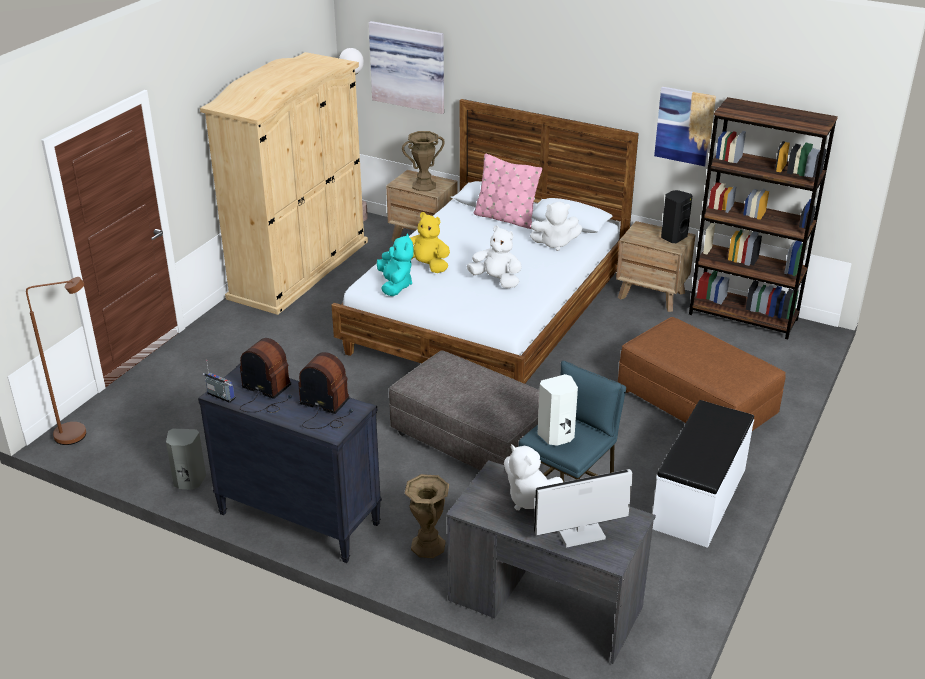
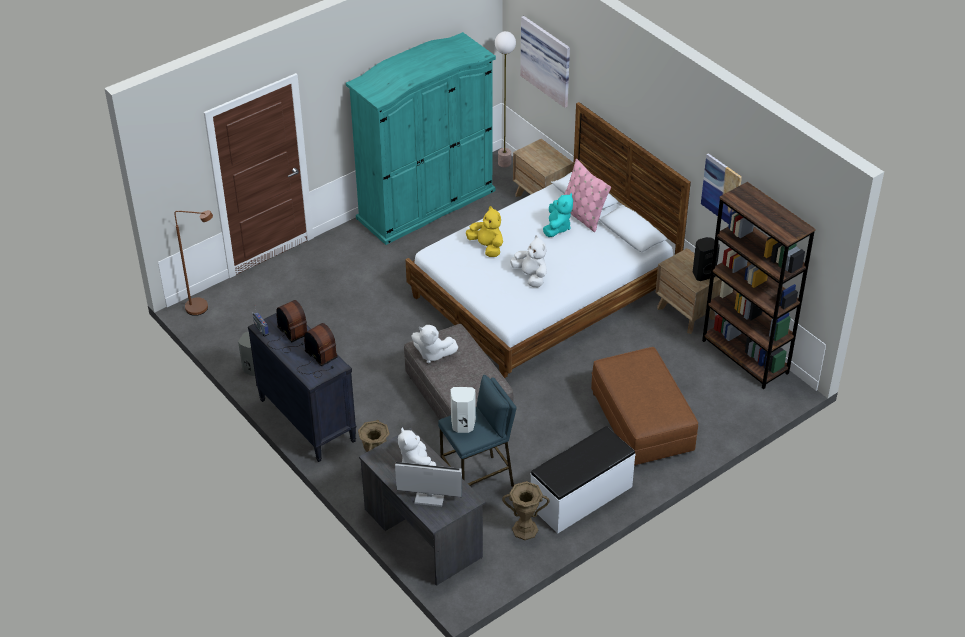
camera: 25 degrees right, 10 degrees up
(299, 269) = (426, 204): beige wardrobe -> turquoise wardrobe
(395, 286) = (453, 259): turquoise plush toy -> turquoise plush toy (557, 227)
(424, 186) = (542, 161): brown vase -> brown vase (525, 529)
(555, 243) = (602, 253): white plush toy -> white plush toy (432, 354)

